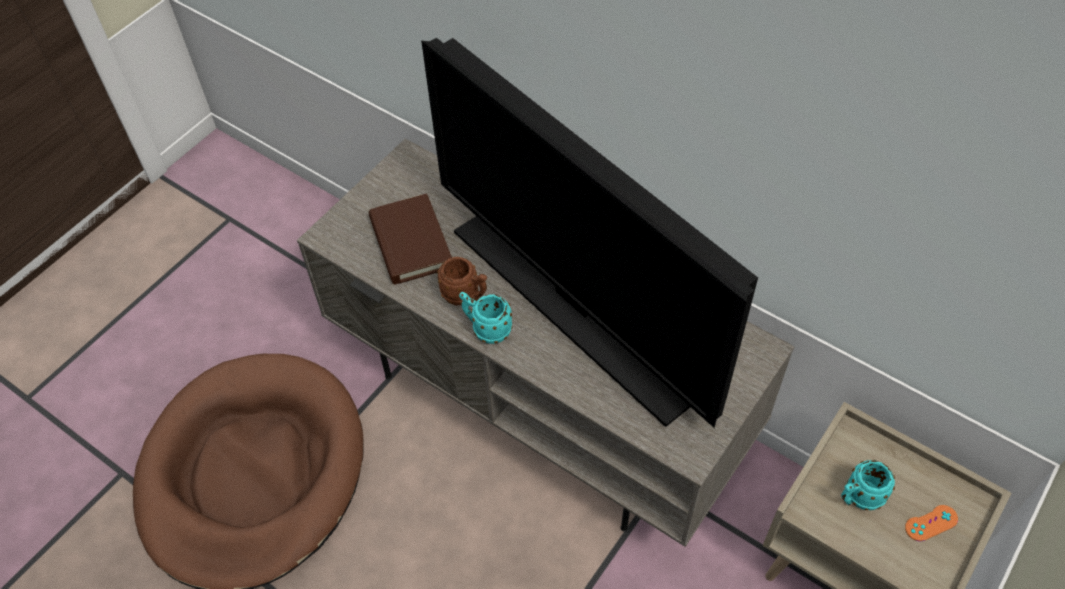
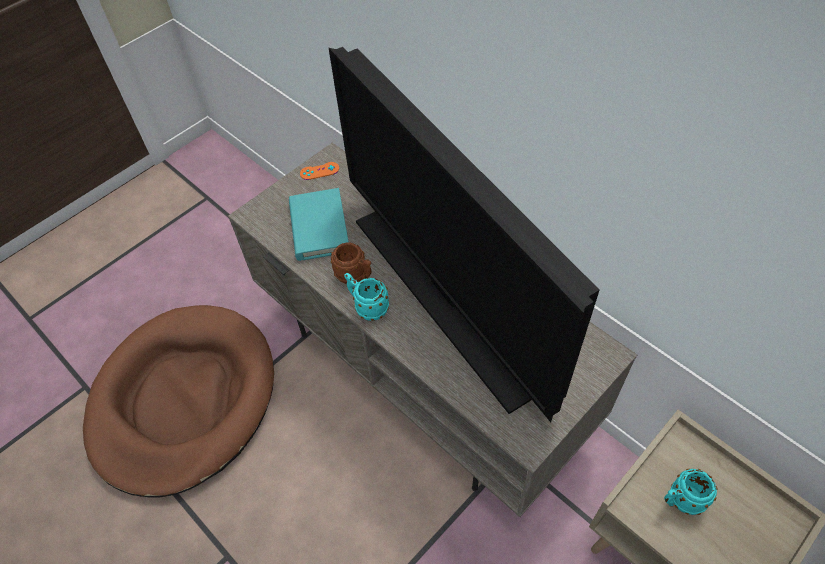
camera: 10 degrees right, 0 degrees up
(410, 243) = (319, 227): brown book -> turquoise book
(931, 523) = (747, 535): orange game controller -> orange game controller (319, 171)

